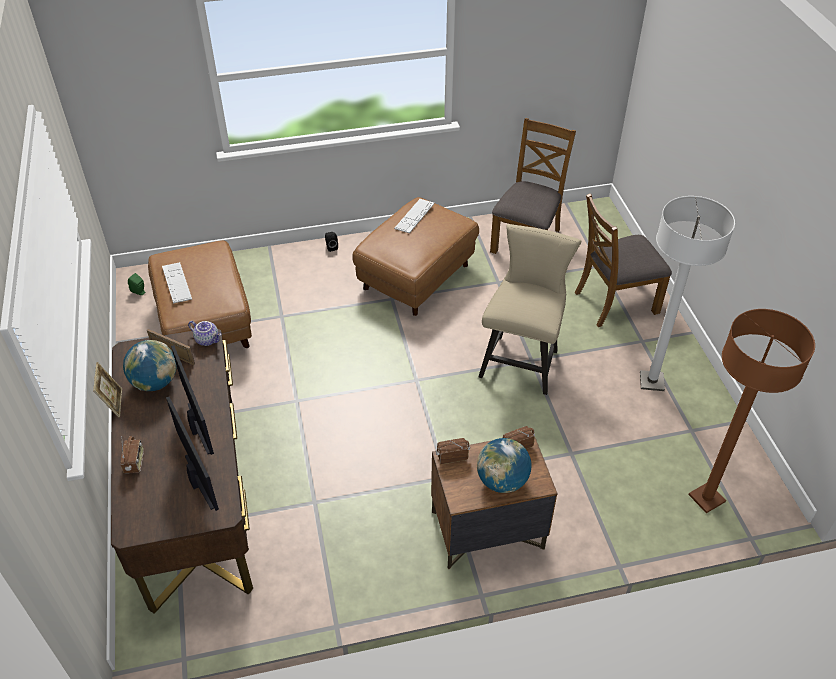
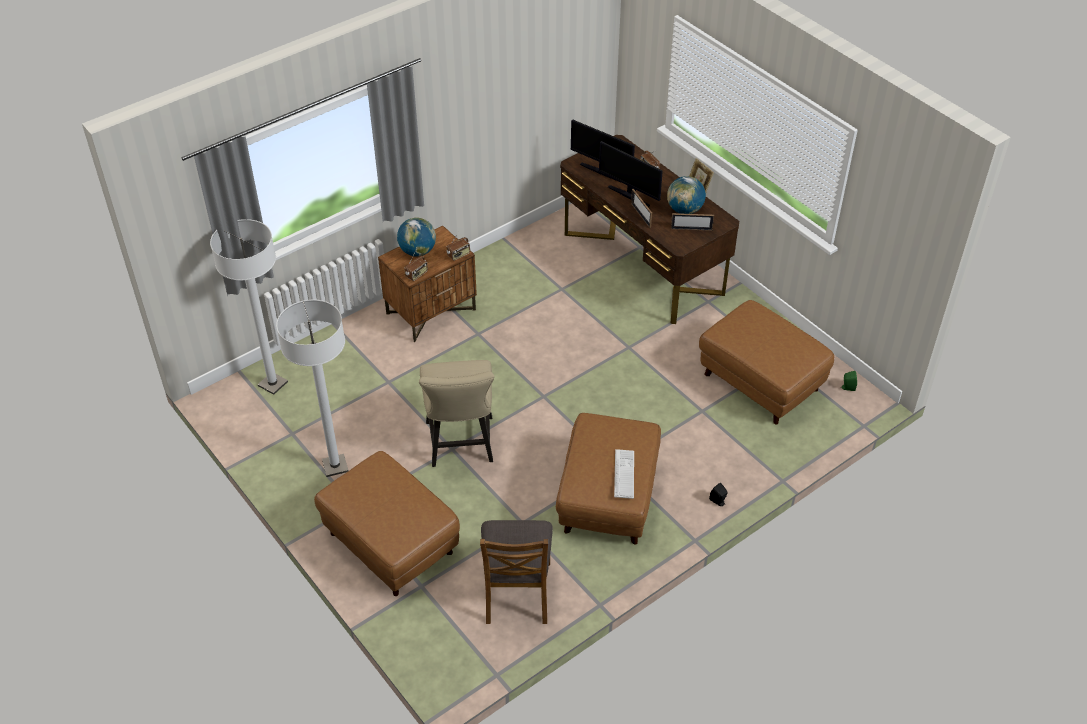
camera: 155 degrees right, 0 degrees up
(177, 283) = (777, 329): keyboard -> none
(208, 339) = (678, 246): teapot -> none
(210, 394) = (641, 215): none -> picture frame
(615, 302) = (392, 543): brown chair -> brown ottoman
(706, 498) = (273, 384): brown floor lamp -> white floor lamp

